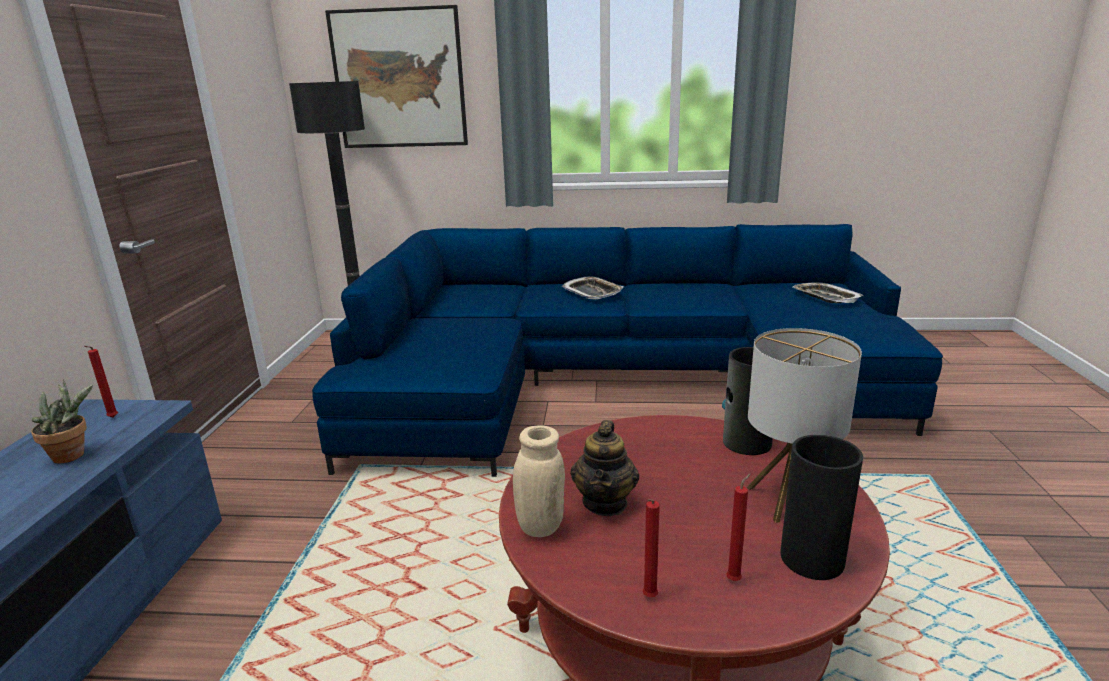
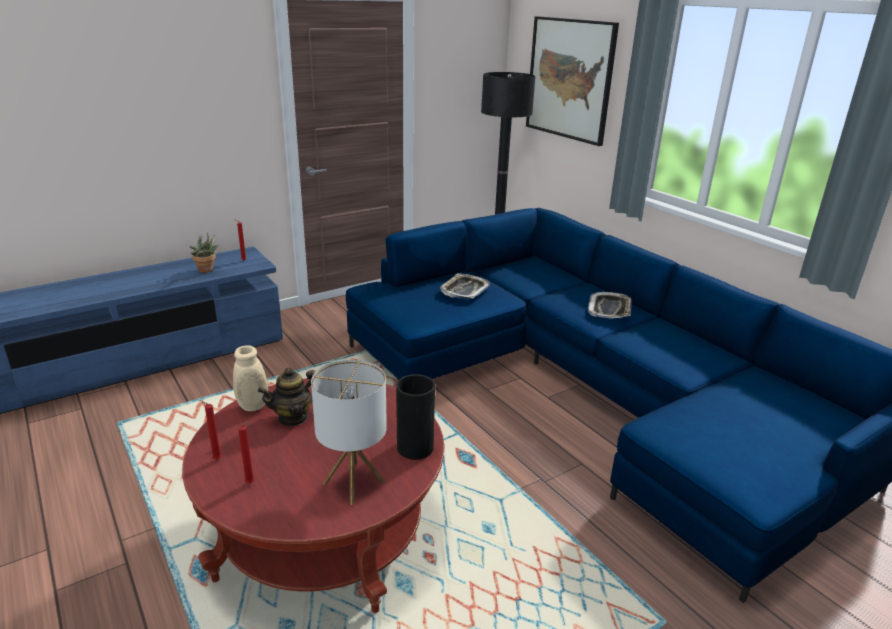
camera: 50 degrees right, 5 degrees up
(811, 557) = (293, 506): vase -> none
(825, 297) = (797, 420): tray -> tray (464, 290)

